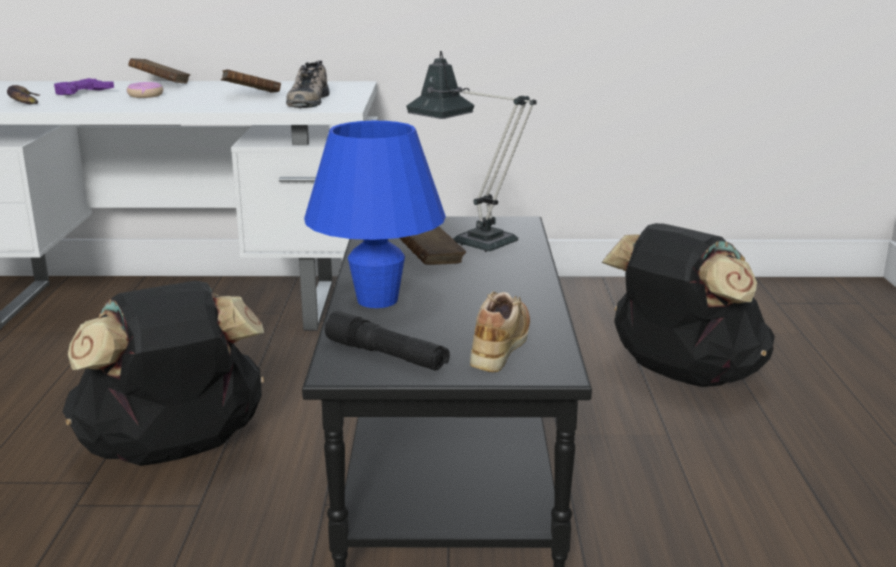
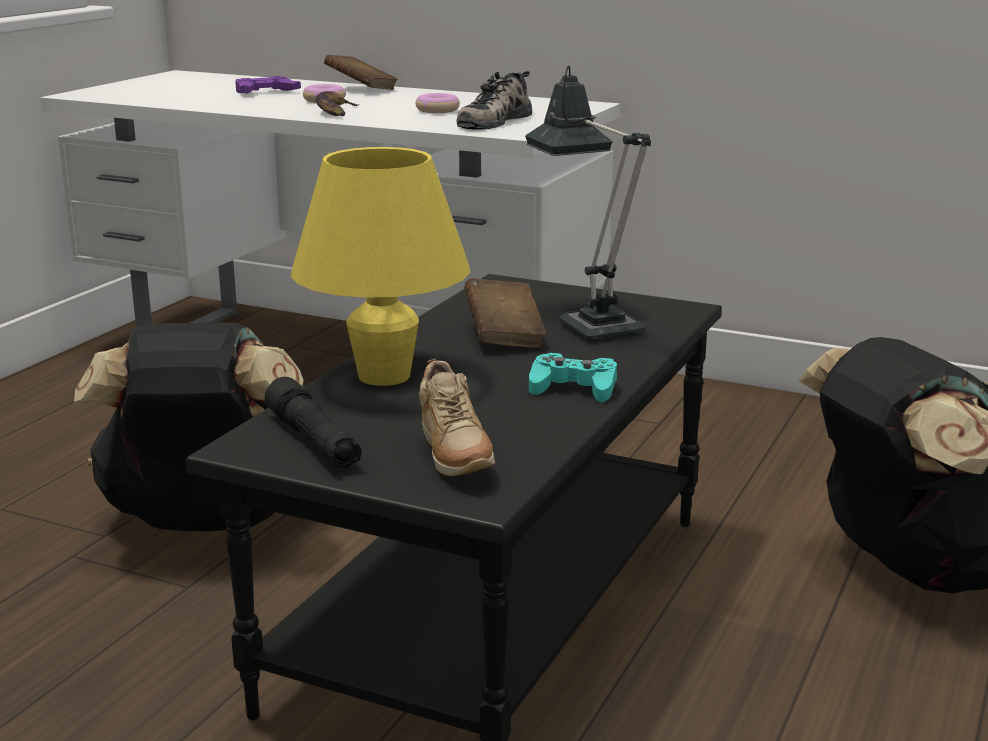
camera: 25 degrees right, 0 degrees up
(25, 101) = (195, 97): banana -> banana (335, 111)
(251, 96) = (437, 110): brown book -> donut
(377, 300) = (384, 376): blue table lamp -> yellow table lamp
(502, 348) = (454, 459): beige shoe -> beige shoe turned 120 degrees clockwise
(518, 286) = (573, 388): none -> turquoise game controller

